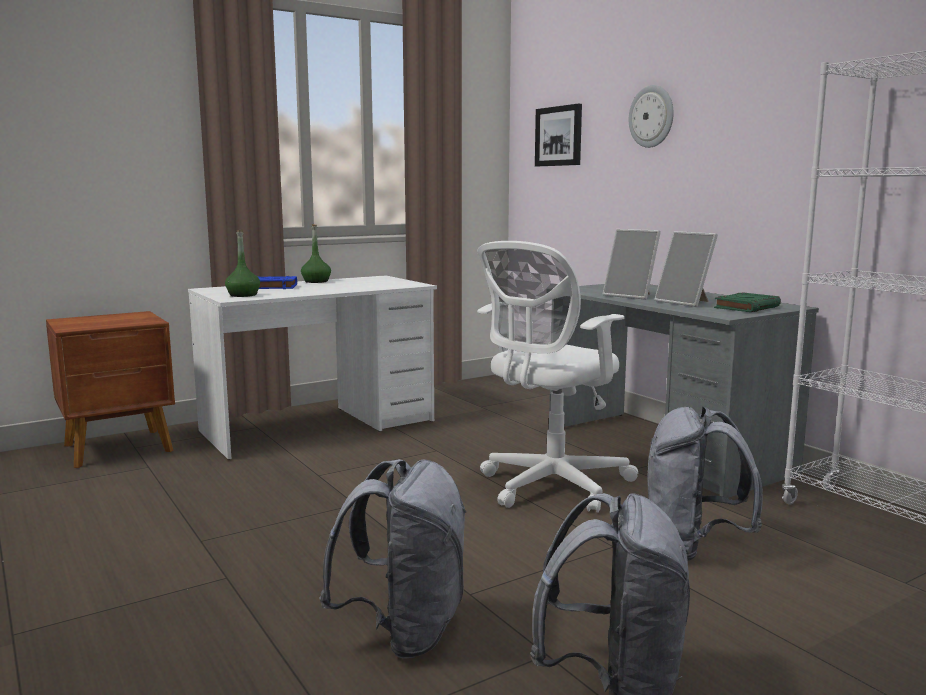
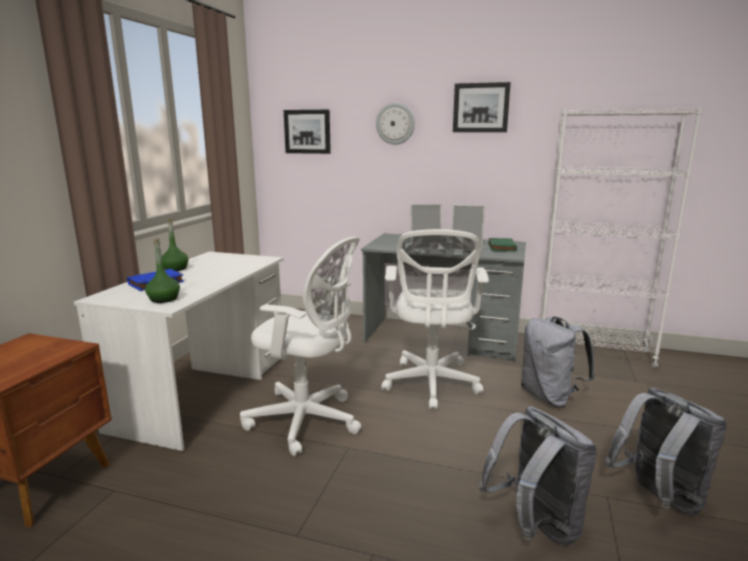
camera: 40 degrees left, 5 degrees up
(359, 474) = (308, 421): none -> white office chair
(760, 80) = (481, 108): none -> picture

